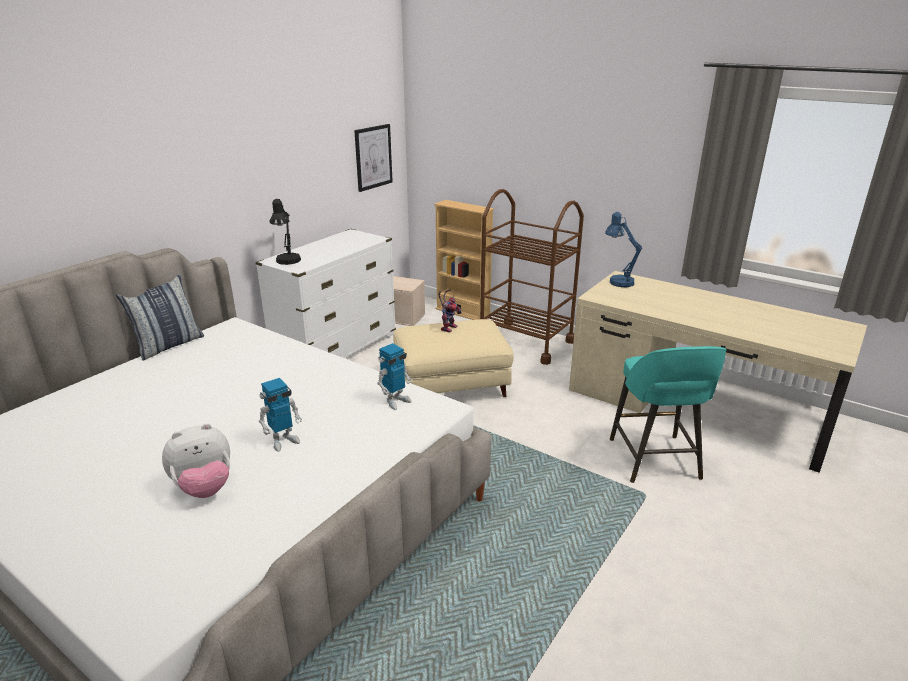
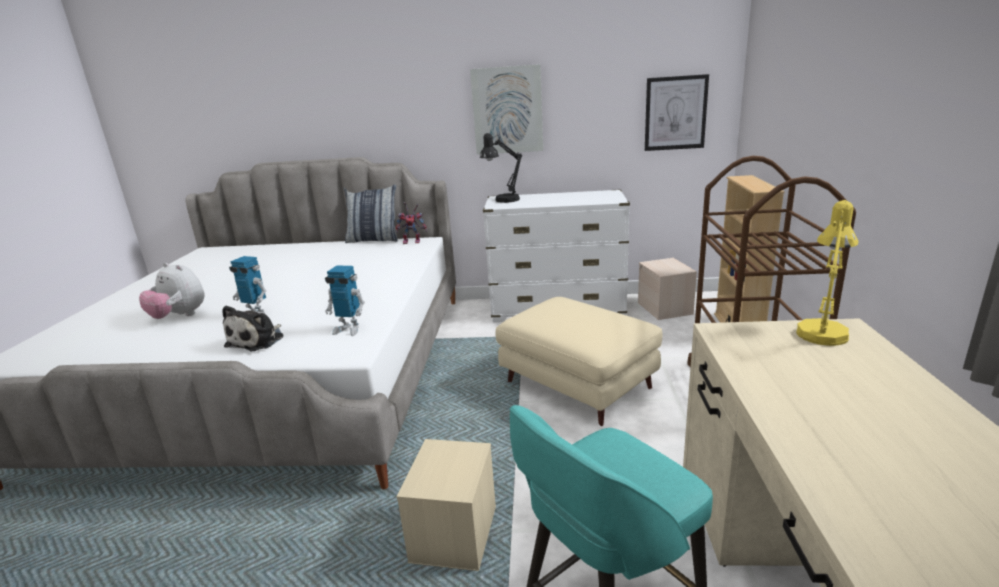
camera: 60 degrees right, 5 degrees down
(259, 171) = (507, 110): none -> picture
(354, 446) = (258, 340): none -> plush toy
(448, 327) = (586, 312): toy robot -> toy robot (413, 241)
(553, 484) = (455, 535): none -> beige storage box
(618, 281) = (822, 330): blue table lamp -> yellow table lamp

